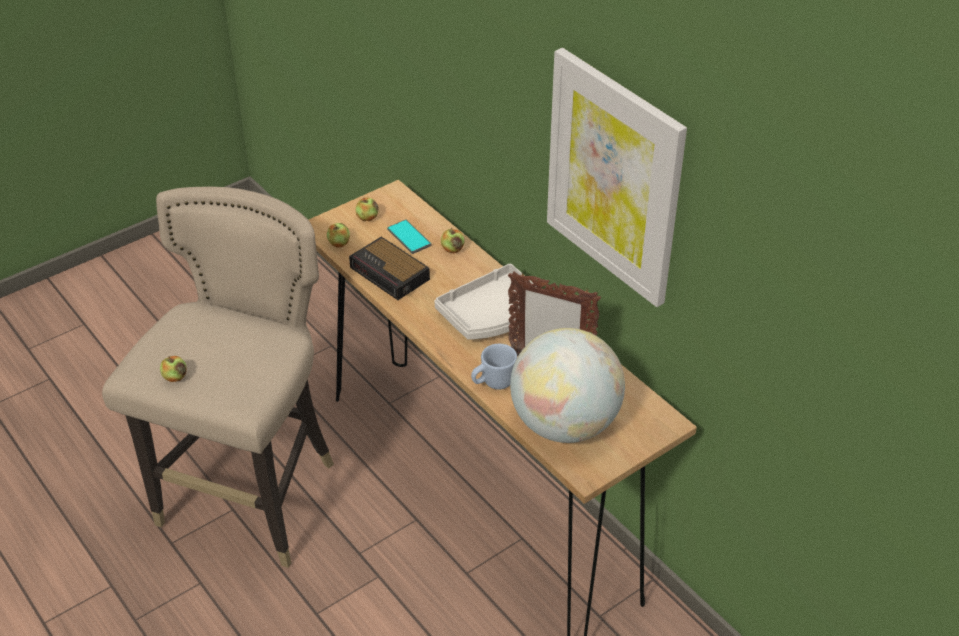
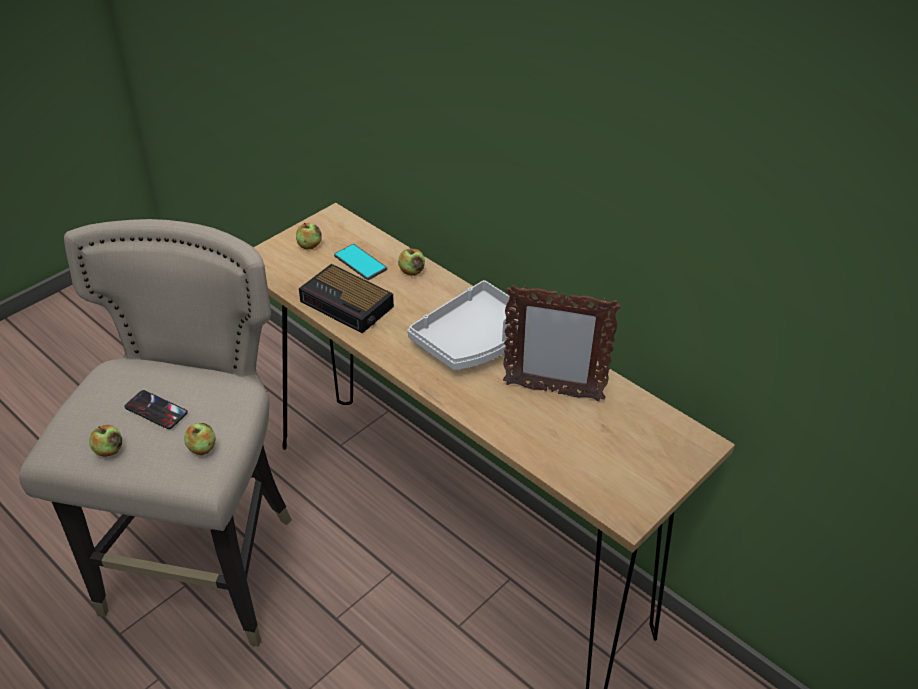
camera: 10 degrees left, 0 degrees up
(217, 348) = (156, 410): none -> phone
(339, 243) = (282, 276): apple -> apple (202, 448)
(493, 383) = (493, 418): blue mug -> none
(565, 424) = (587, 458): globe -> none
(614, 177) = (626, 162): picture -> none

